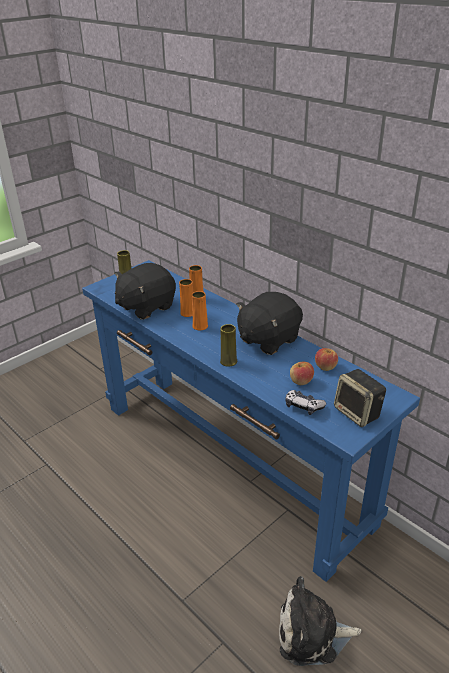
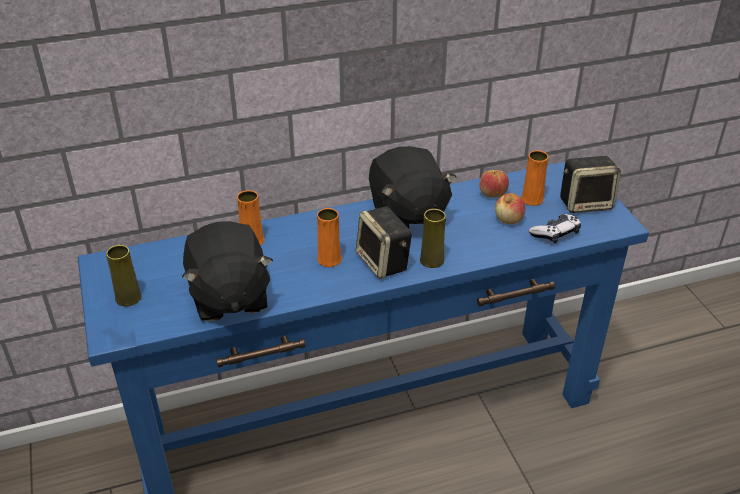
camera: 65 degrees left, 5 degrees up
(187, 313) = (285, 261): orange vase -> orange vase (532, 199)
(212, 345) = (384, 262): none -> speaker
(312, 634) = (646, 441): plush toy -> none

